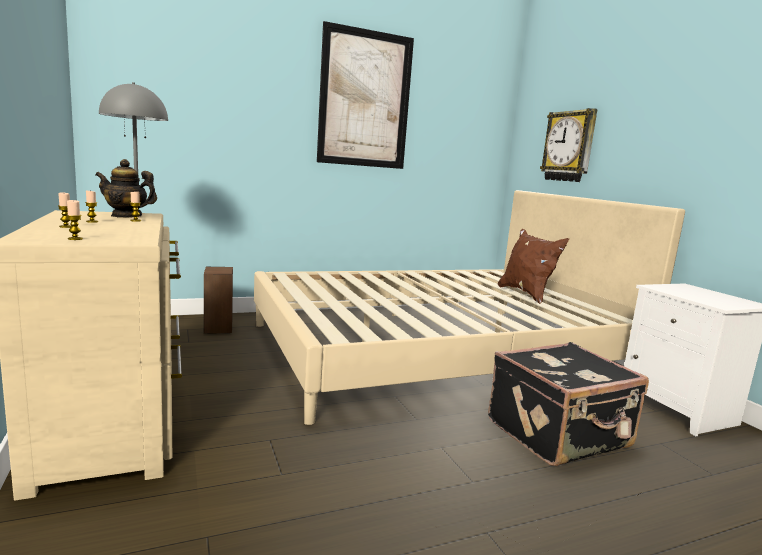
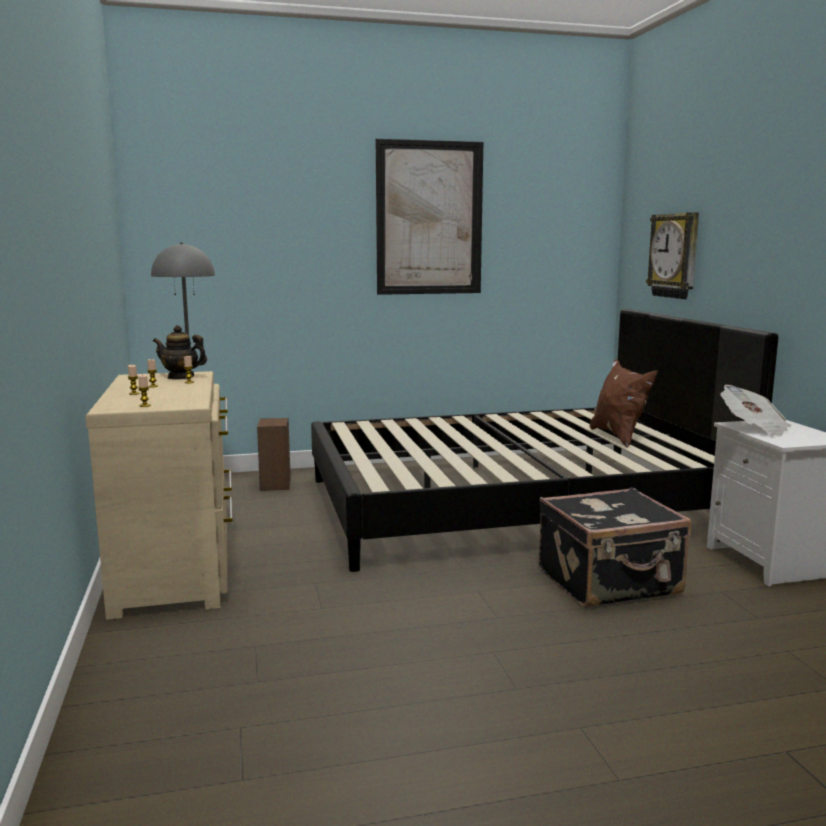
camera: 10 degrees right, 0 degrees up
(438, 351) = (514, 504): beige bed -> black bed
(676, 291) = (754, 428): none -> newspaper

